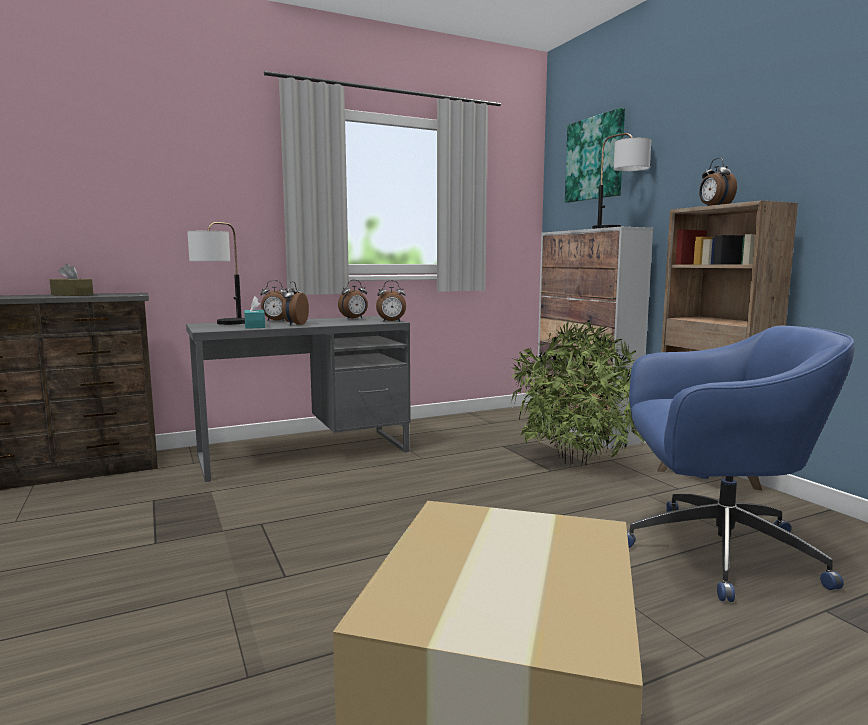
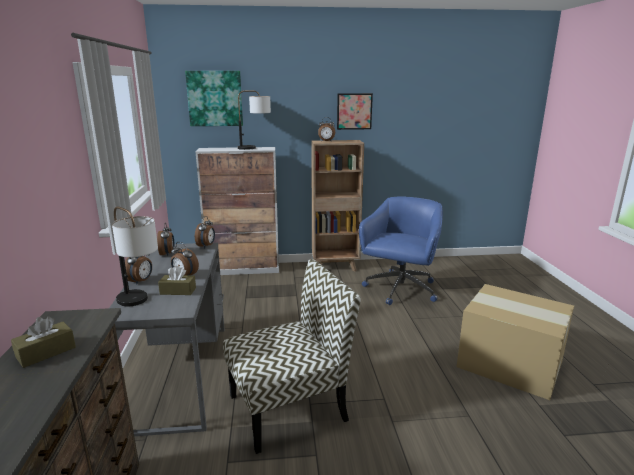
camera: 70 degrees left, 10 degrees up
(253, 512) = (289, 406): none -> chair
(254, 326) = (178, 291): turquoise tissue box -> brown tissue box
(573, 464) = (292, 287): potted plant -> none
(802, 140) = (354, 111): none -> picture

